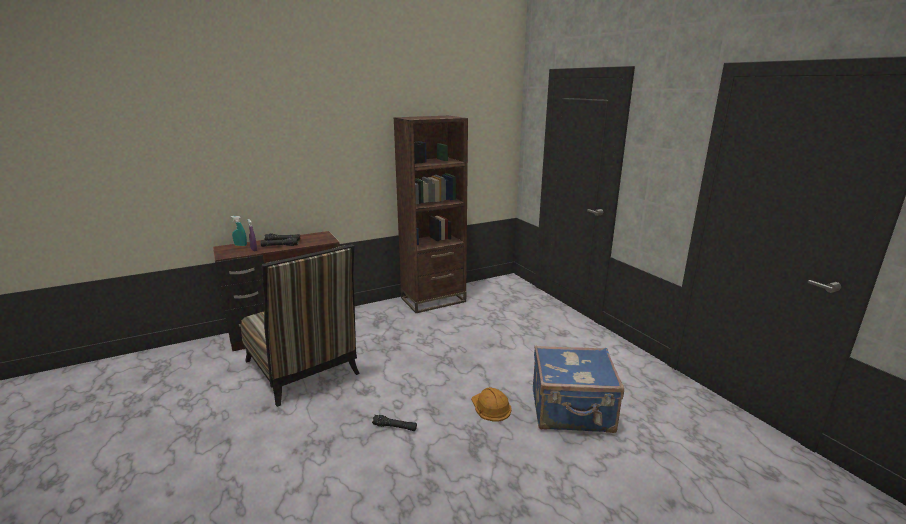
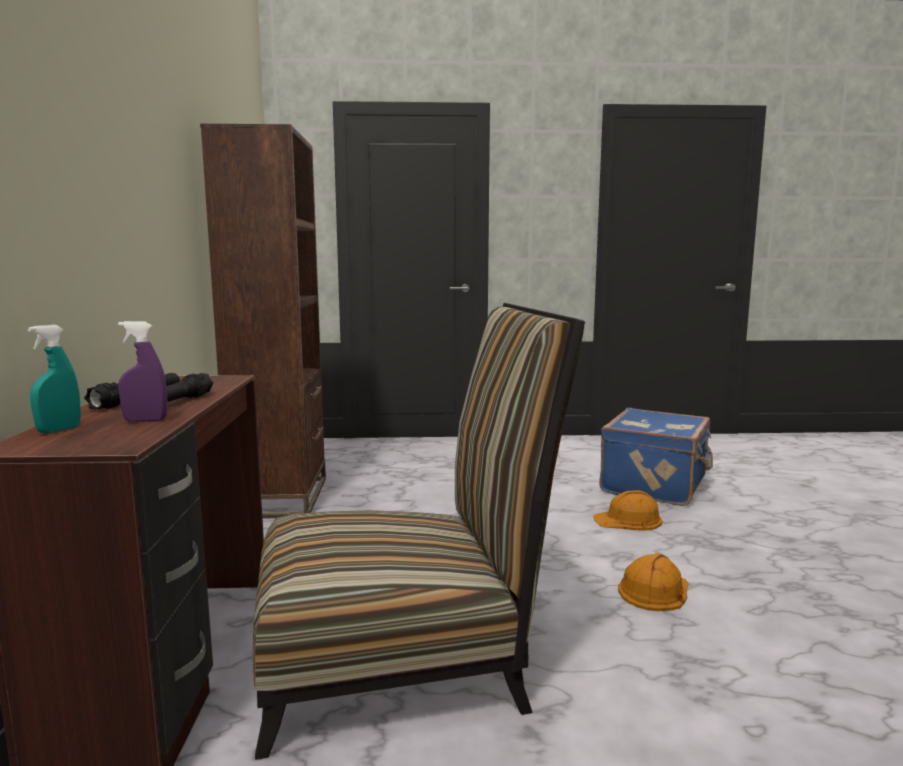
camera: 65 degrees left, 10 degrees down
(395, 427) = (654, 590): black flashlight -> orange hard hat

